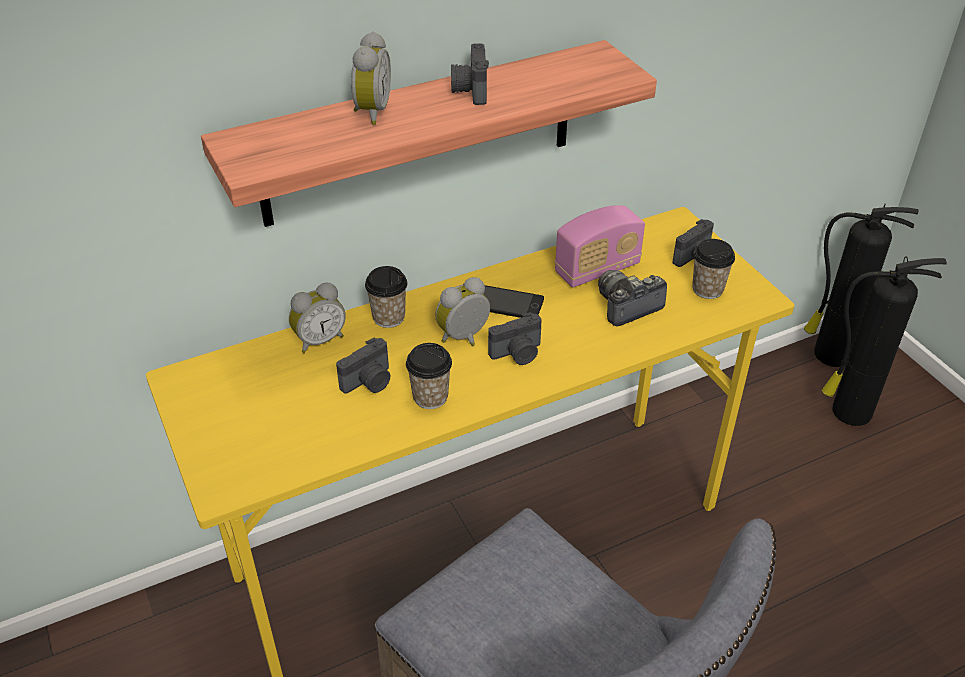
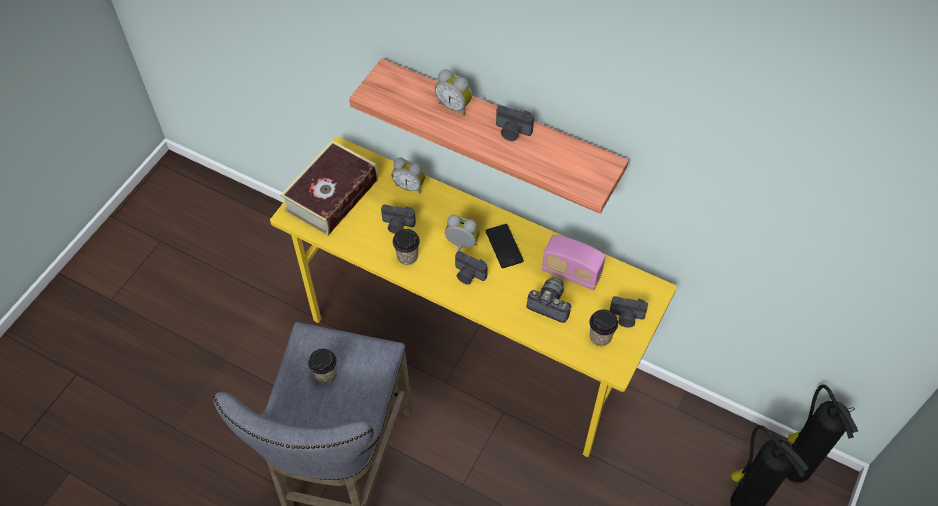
camera: 55 degrees right, 15 degrees up
(240, 425) = (332, 195): none -> book
(370, 112) = (455, 106): alarm clock -> alarm clock turned 60 degrees clockwise
(388, 317) = (450, 203): cup -> cup (325, 375)
(469, 90) = (512, 132): camera -> camera turned 120 degrees counterclockwise

